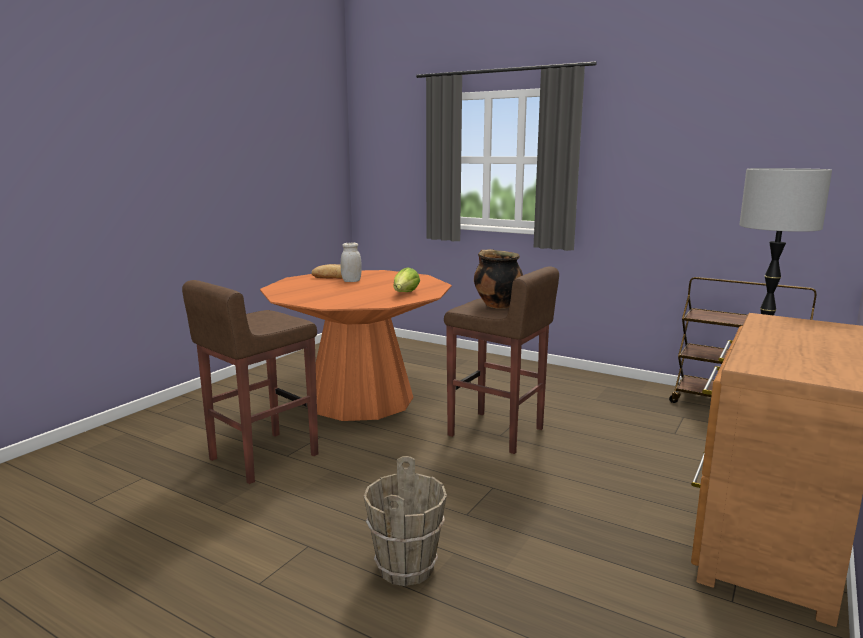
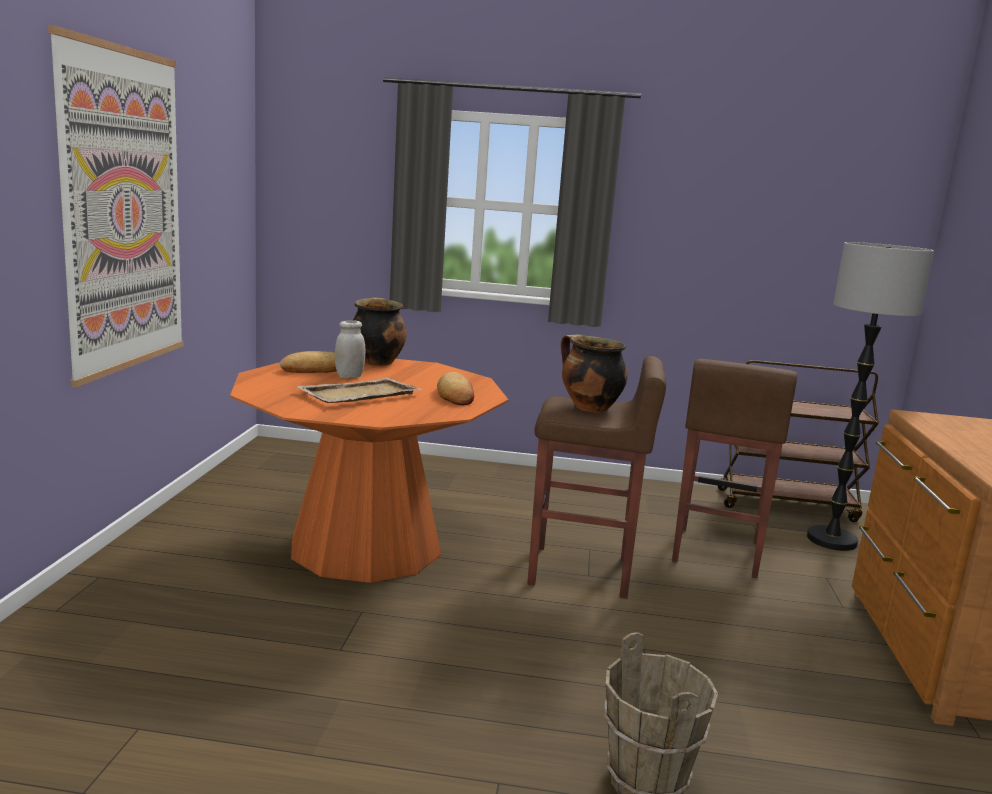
camera: 25 degrees left, 0 degrees up
(223, 176) = (124, 212): none -> picture
(262, 457) = (304, 658): brown stool -> brown stool (715, 552)
(339, 291) = (358, 394): none -> beige tray
(384, 273) = (376, 362): none -> cooking pot
(405, 293) = (456, 395): lettuce -> bread

